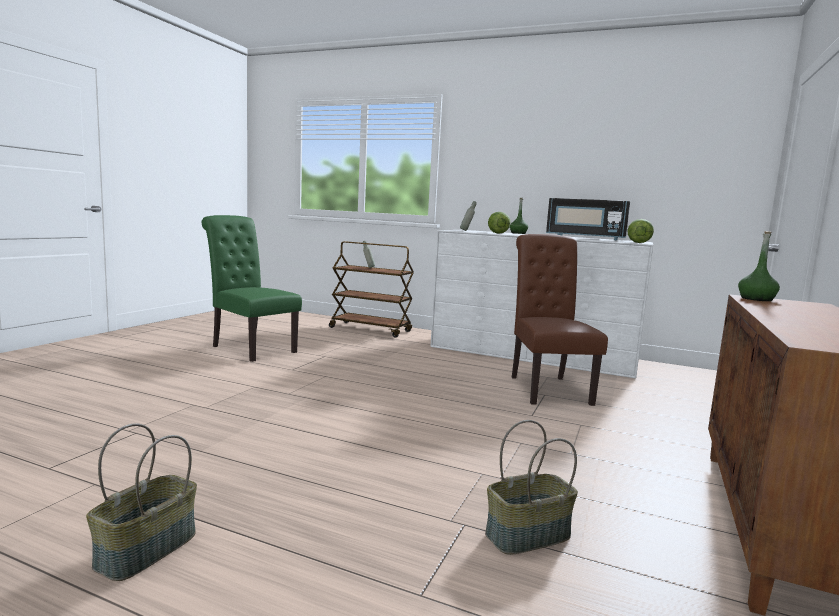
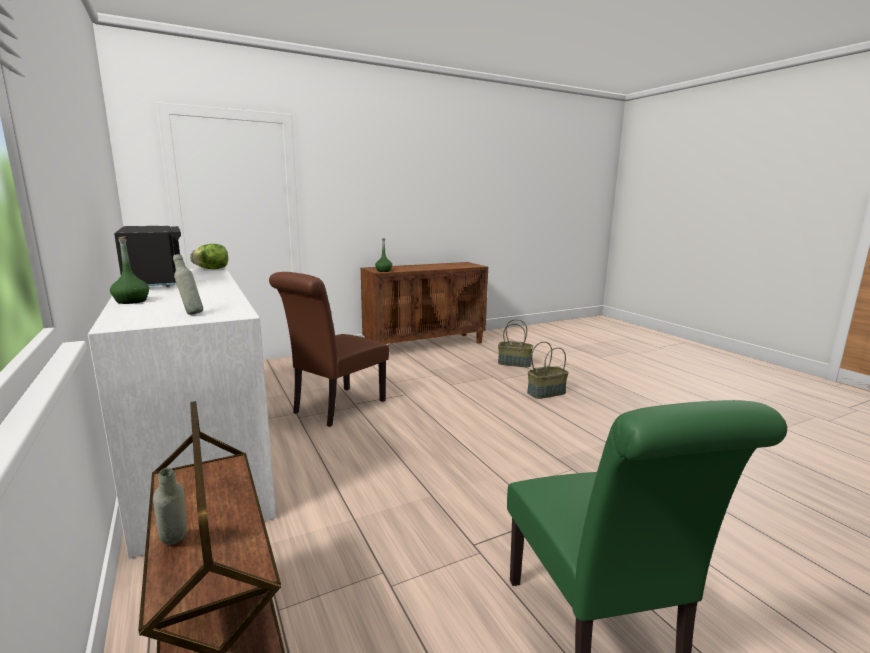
camera: 140 degrees left, 5 degrees up
(147, 550) = (664, 393): basket -> basket (546, 392)
(497, 233) = (217, 298): lettuce -> none

